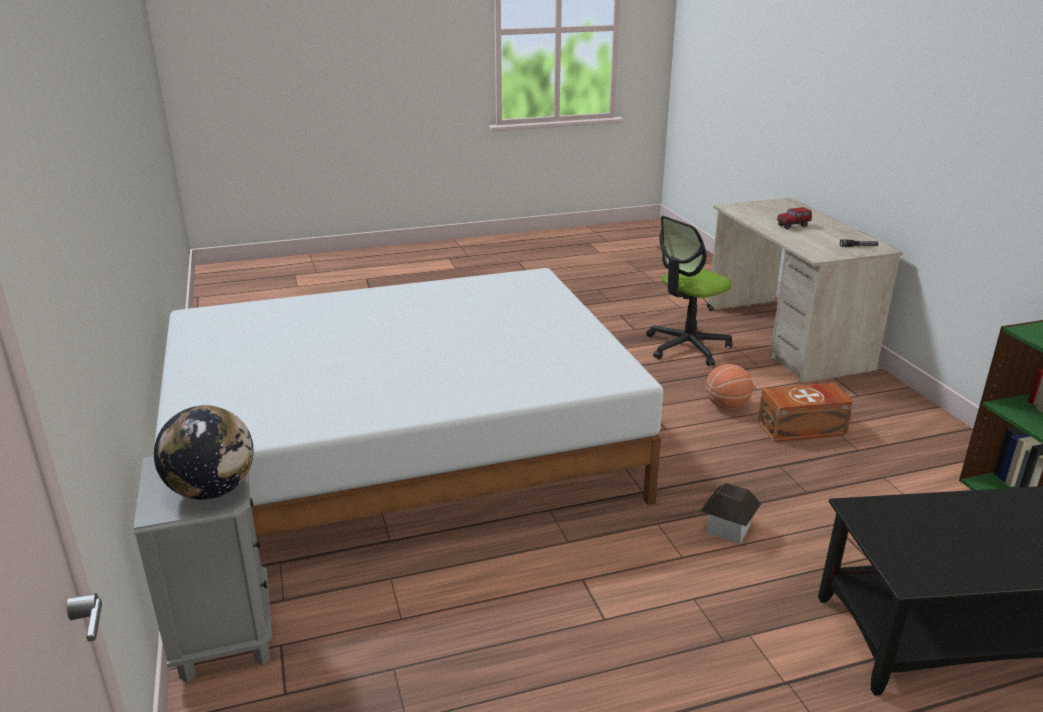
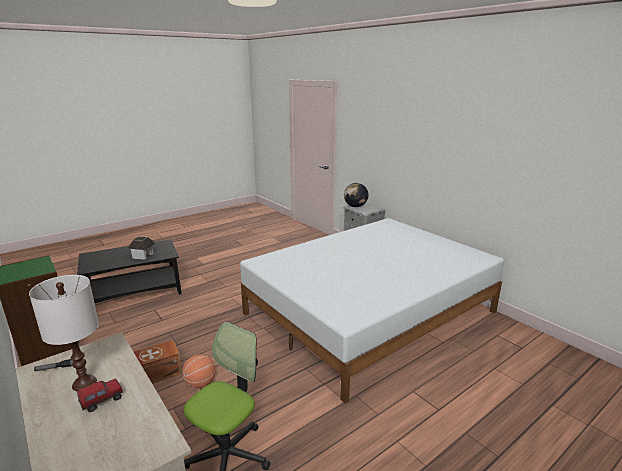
camera: 160 degrees right, 5 degrees down
(728, 528) = (211, 309): toy house -> toy house (143, 255)
(819, 236) = (84, 383): none -> white table lamp

